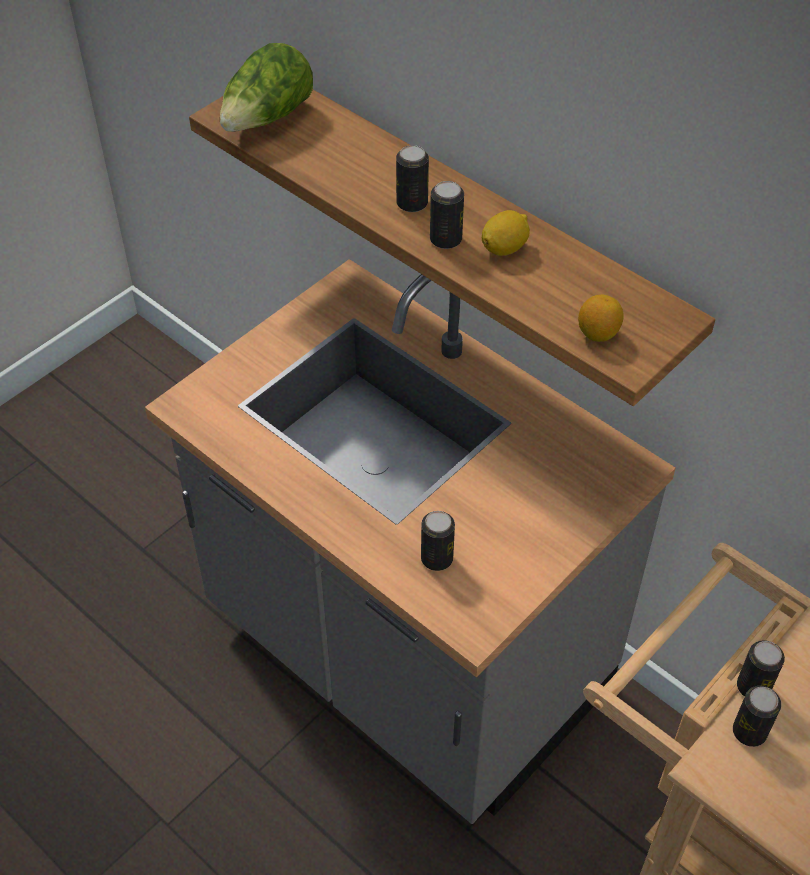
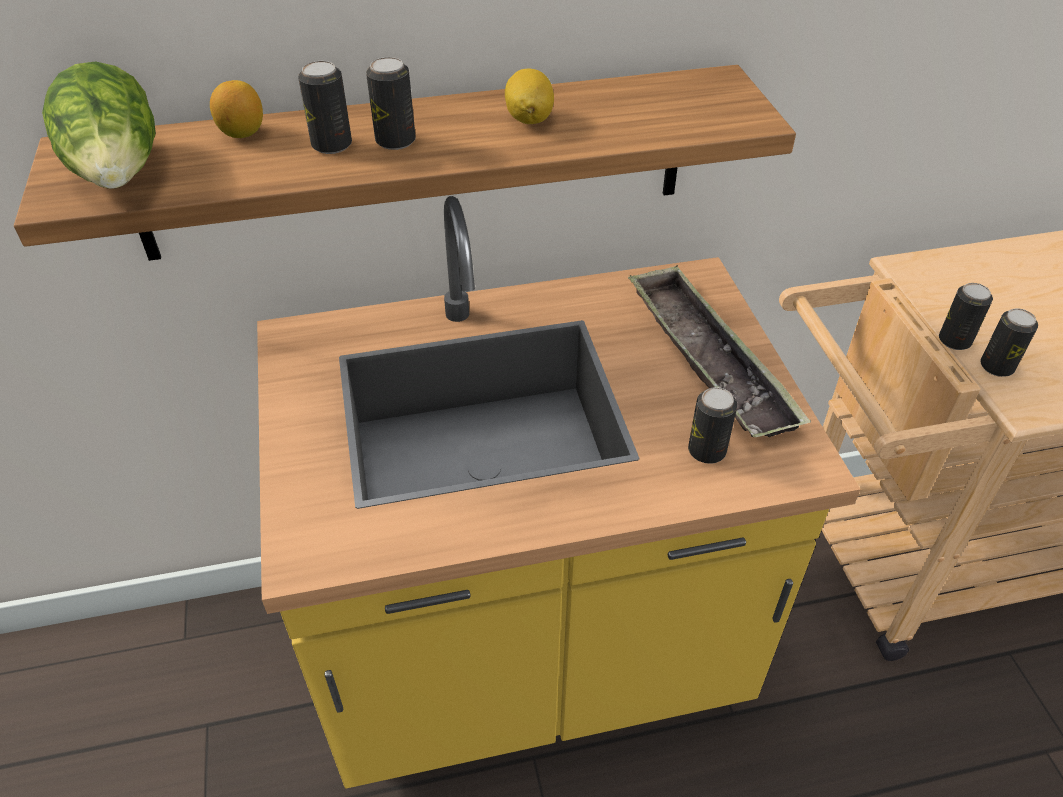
camera: 55 degrees left, 5 degrees down
(405, 656) = (531, 657): grey counter -> yellow counter
(445, 239) = (475, 144): can -> can (332, 145)
(537, 516) = (708, 359): none -> tray
(598, 333) = (701, 119): lemon -> lemon (242, 133)

